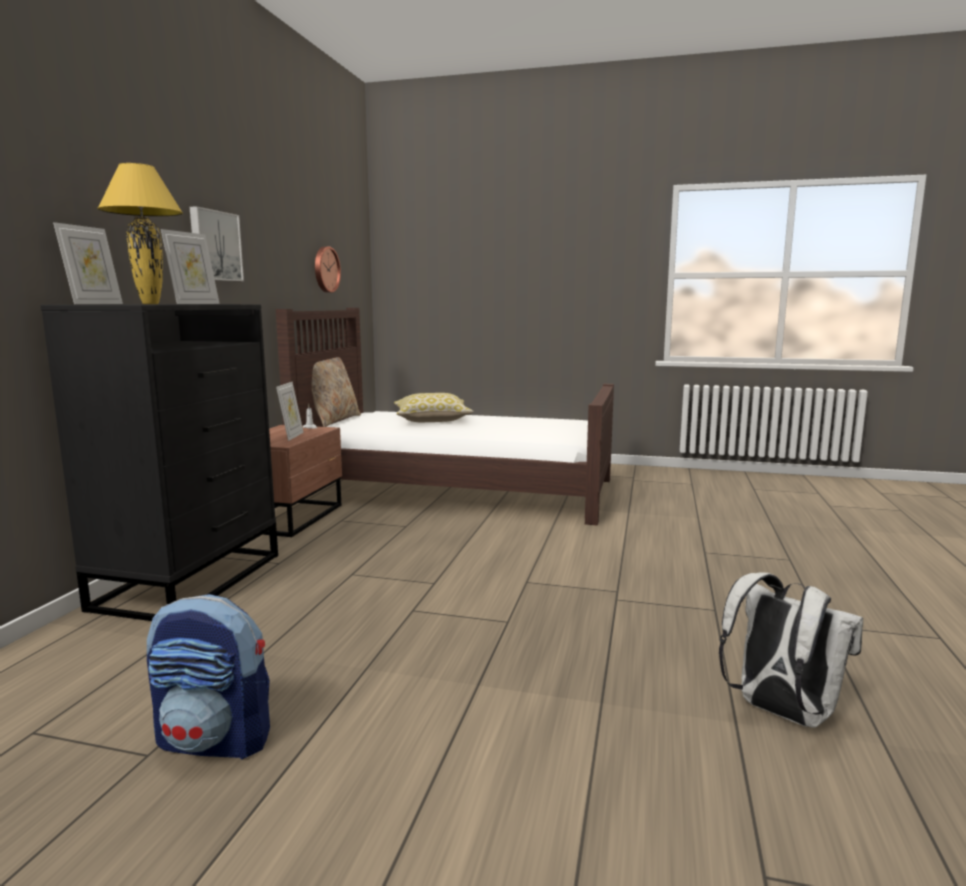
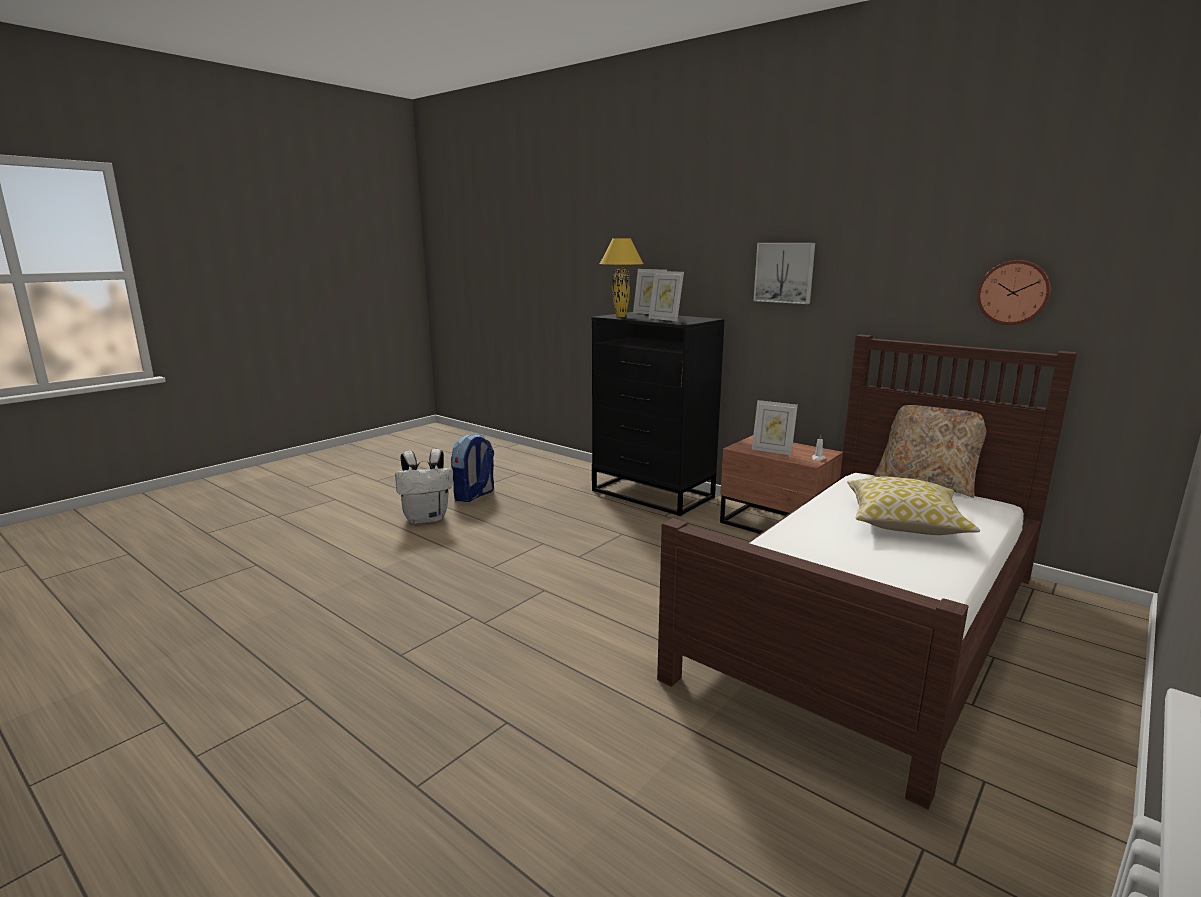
camera: 115 degrees right, 5 degrees up
(779, 712) = (291, 614): white backpack -> white backpack (427, 518)

